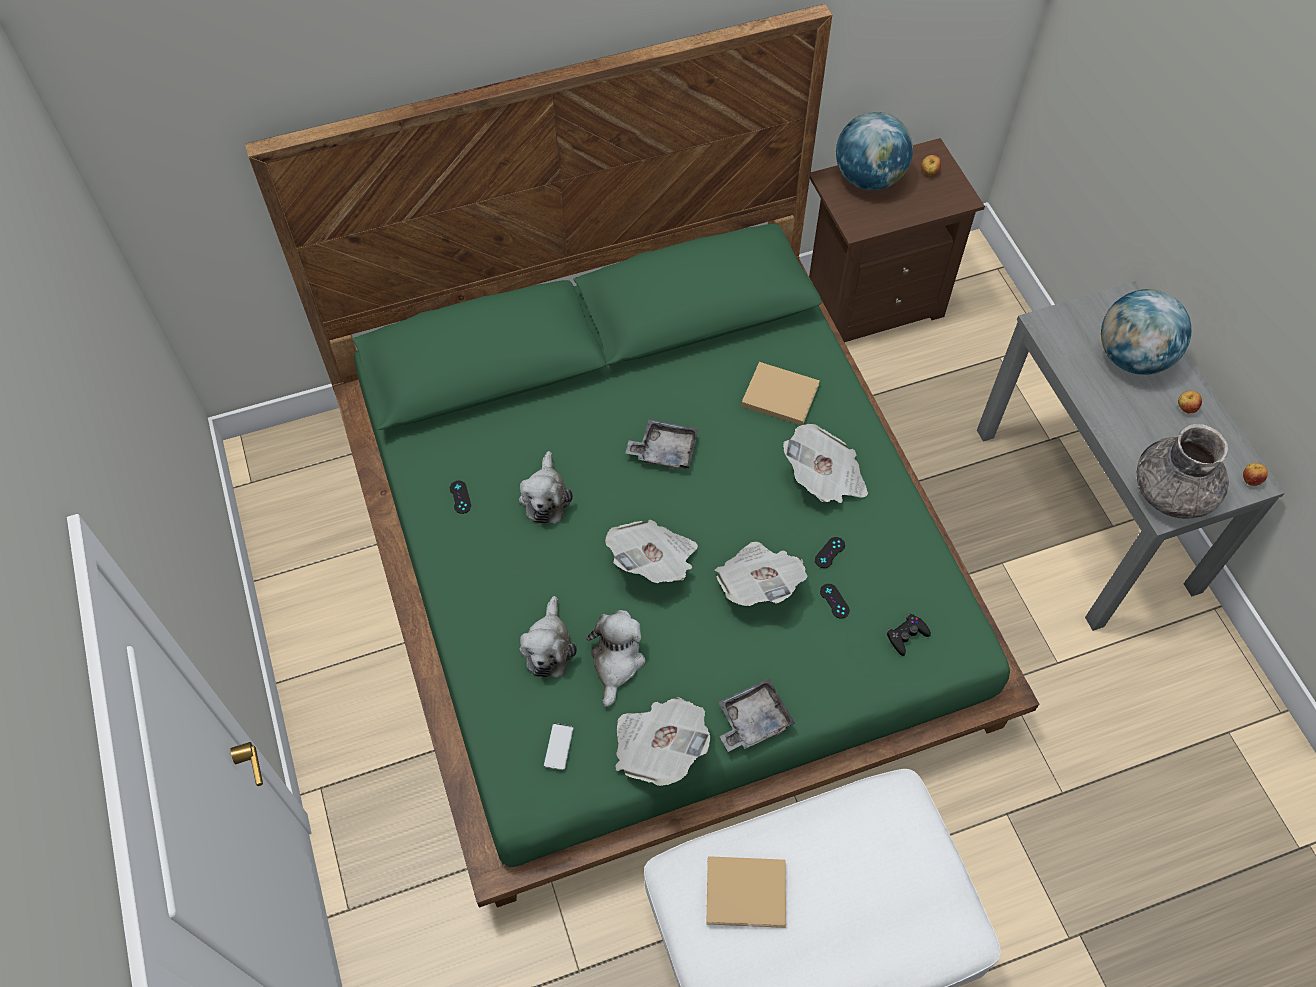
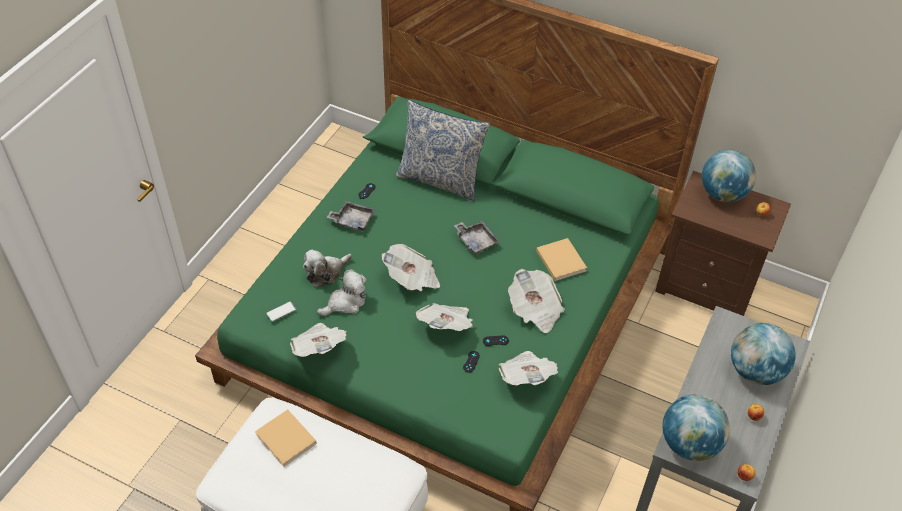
camera: 45 degrees right, 10 degrees down
(529, 407) = (441, 179): none -> pillow
(545, 497) = (400, 218): plush toy -> none
(752, 720) = (371, 374): grey tray -> grey tray (352, 220)
(906, 636) = (485, 403): black game controller -> none
(908, 565) = (526, 377): none -> newspaper
(1172, 492) = (689, 444): grey vase -> globe

